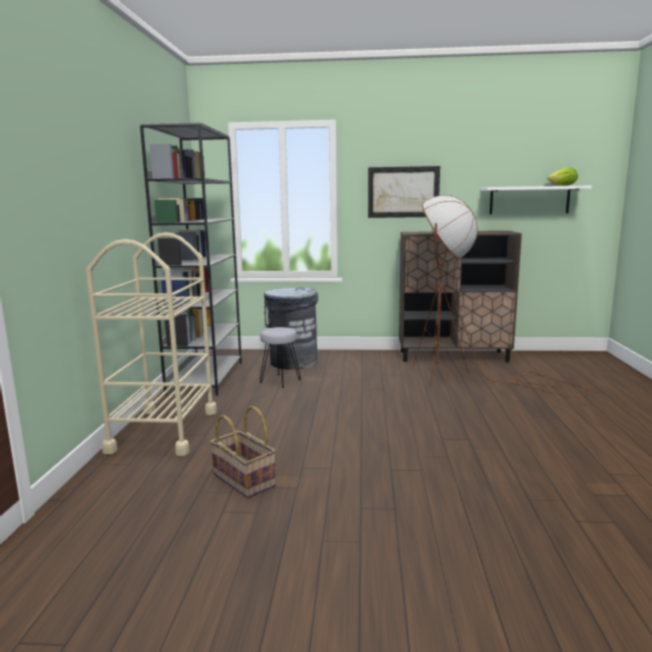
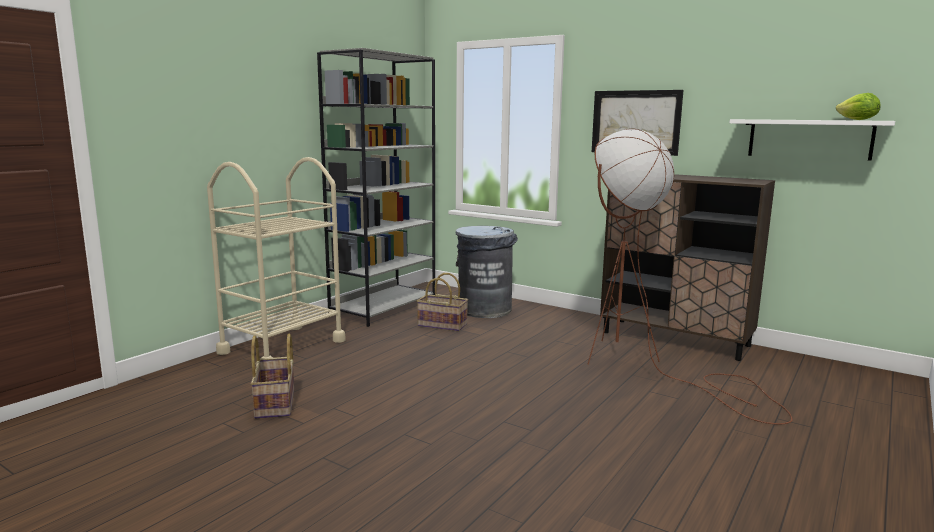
camera: 30 degrees right, 0 degrees up
(280, 381) = (442, 325): grey stool -> basket

